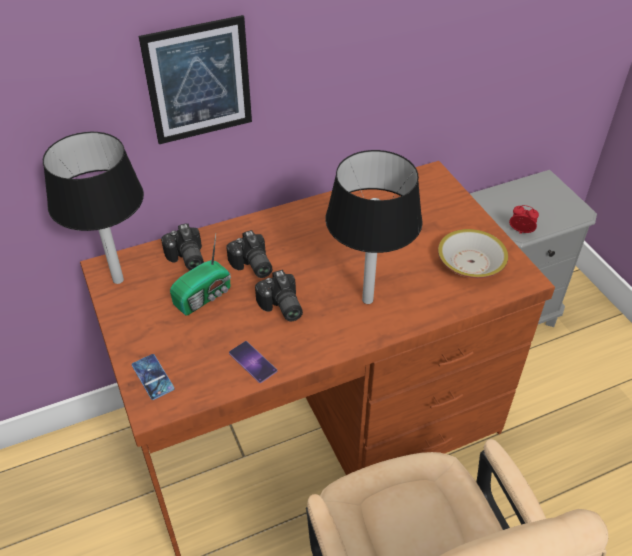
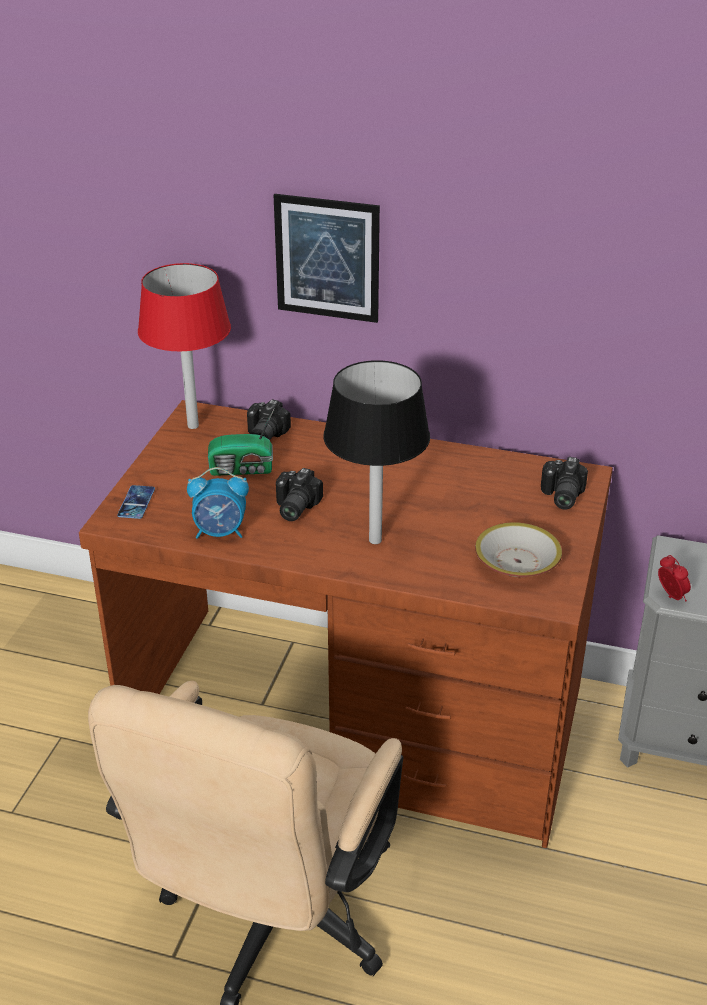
camera: 40 degrees right, 10 degrees down
(118, 280) = (193, 426): black table lamp -> red table lamp
(251, 266) = (309, 467): camera -> camera (560, 496)
(252, 362) = (220, 532): phone -> alarm clock

